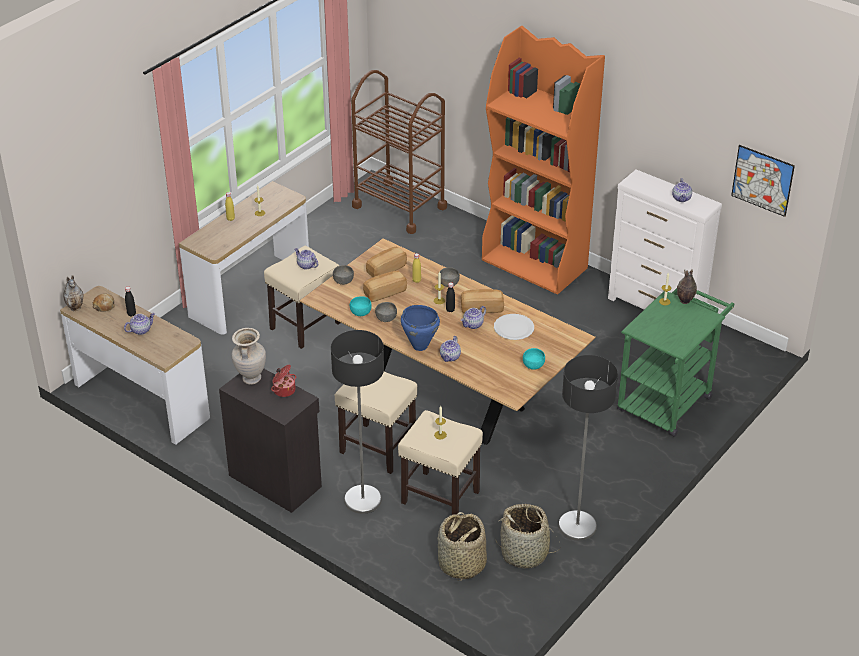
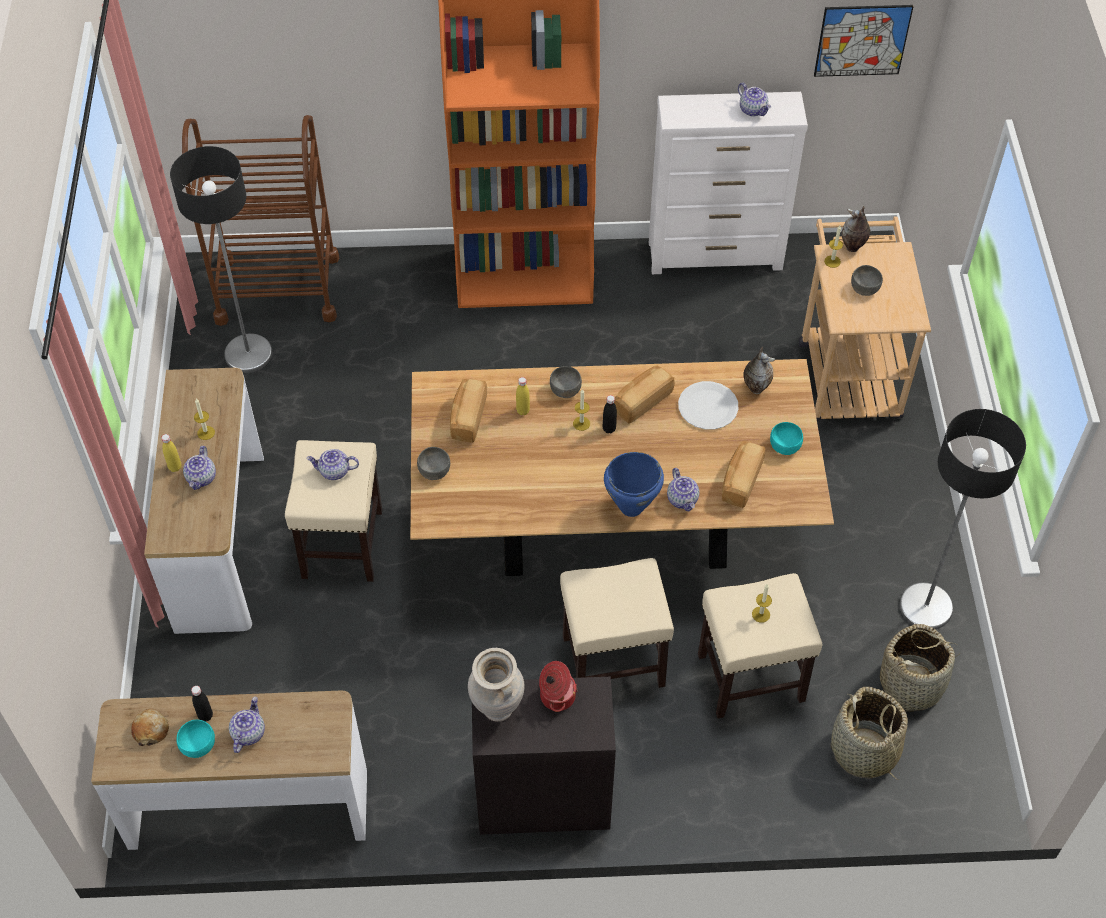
camera: 40 degrees left, 15 degrees up
(76, 307) = (111, 761): vase -> vase (756, 387)
(360, 312) = (507, 506): turquoise bowl -> turquoise bowl (198, 746)
(362, 500) = (671, 747): floor lamp -> floor lamp (248, 354)
(384, 292) = (503, 454): bread -> bread (740, 481)
(386, 318) = (547, 493): grey bowl -> grey bowl (864, 288)
(473, 325) = (658, 433): teapot -> teapot (202, 478)
(668, 399) = (847, 370): green cart -> beige cart

